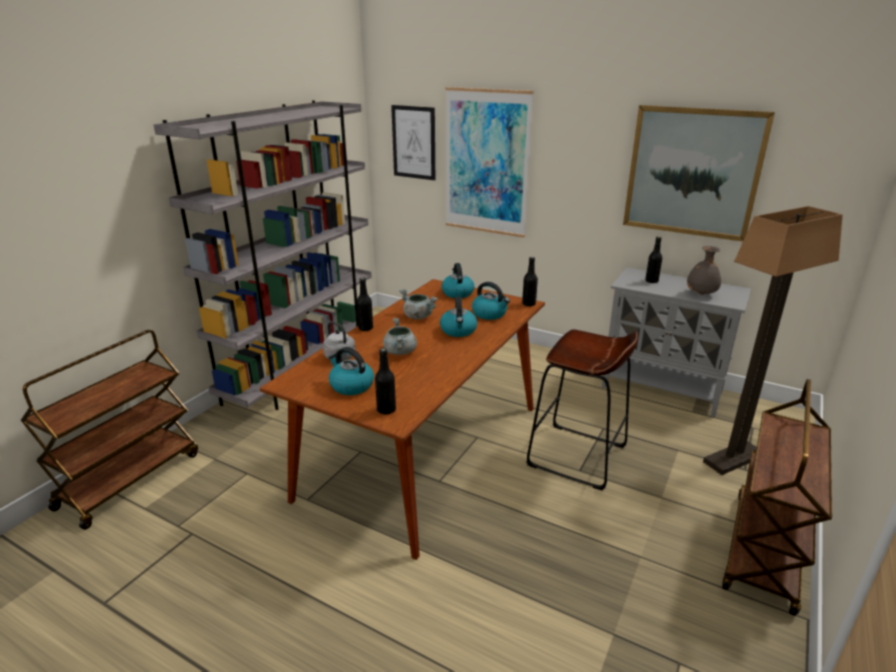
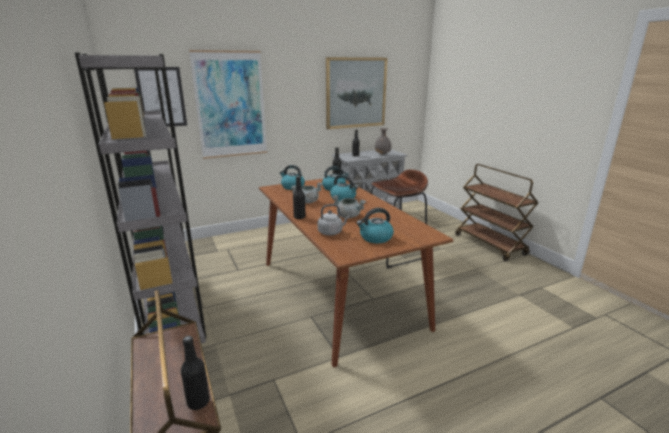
camera: 55 degrees left, 5 degrees down
(386, 410) = (417, 235): black bottle -> black bottle (198, 402)
(733, 459) = (431, 225): floor lamp -> none

